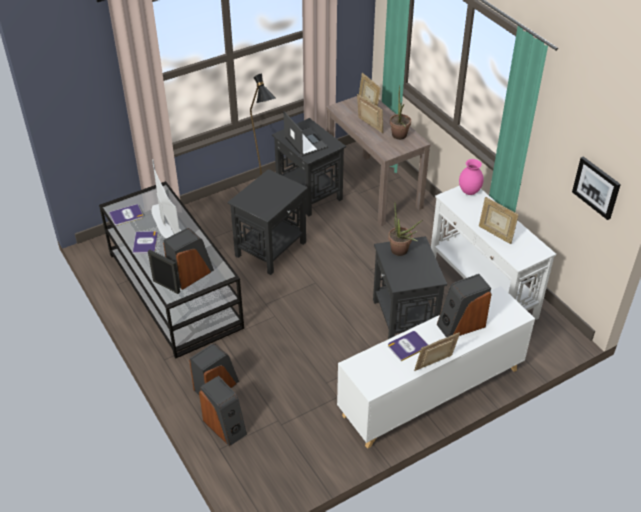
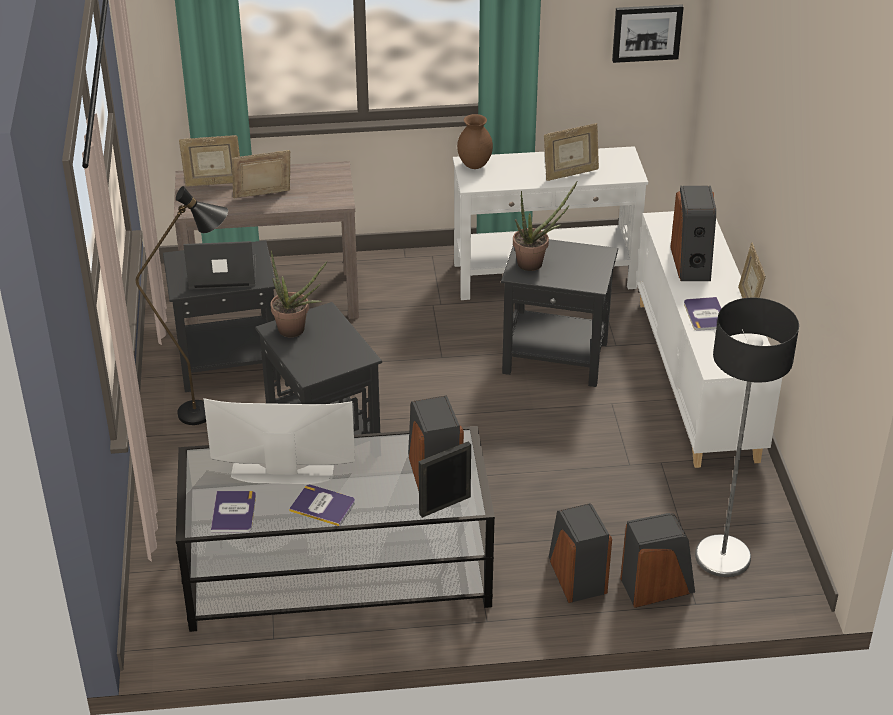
camera: 65 degrees left, 5 degrees down
(267, 451) = (722, 557): none -> floor lamp
(399, 137) = (311, 180): potted plant -> potted plant (296, 331)
(469, 192) = (475, 165): pink vase -> brown vase

